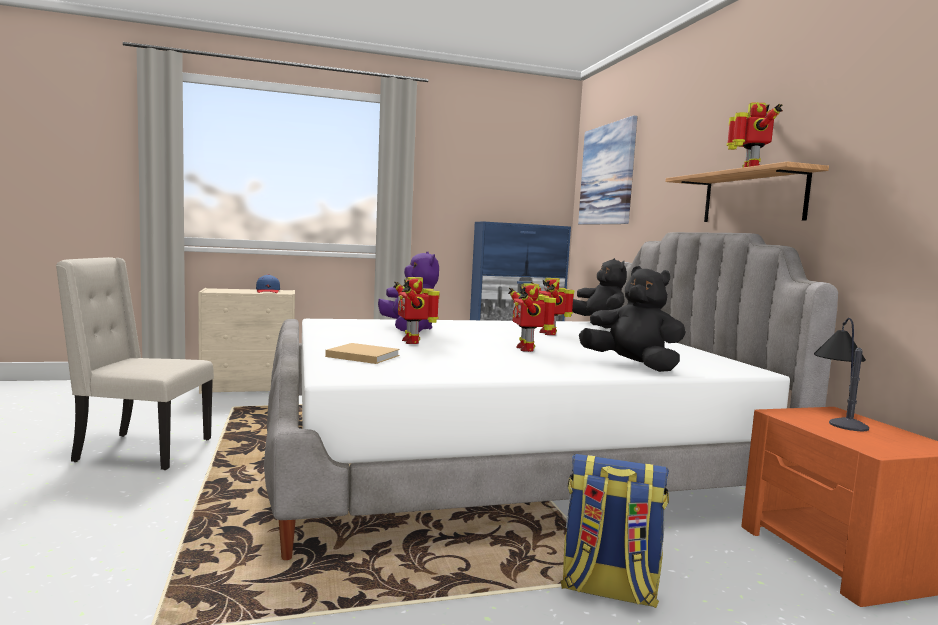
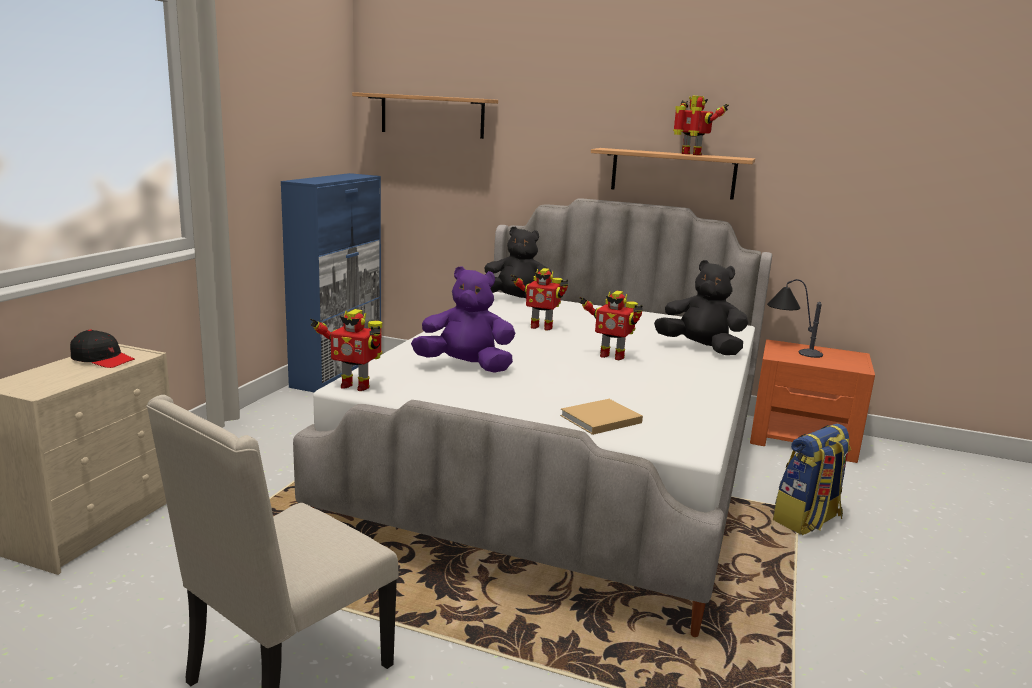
camera: 55 degrees left, 10 degrees up
(268, 291) = (102, 359): blue cap -> black cap
(412, 341) = (538, 382): toy robot -> toy robot (355, 385)
(607, 175) = (432, 116): picture -> shelf
(632, 365) = (700, 348): black plush toy -> black plush toy turned 45 degrees clockwise

